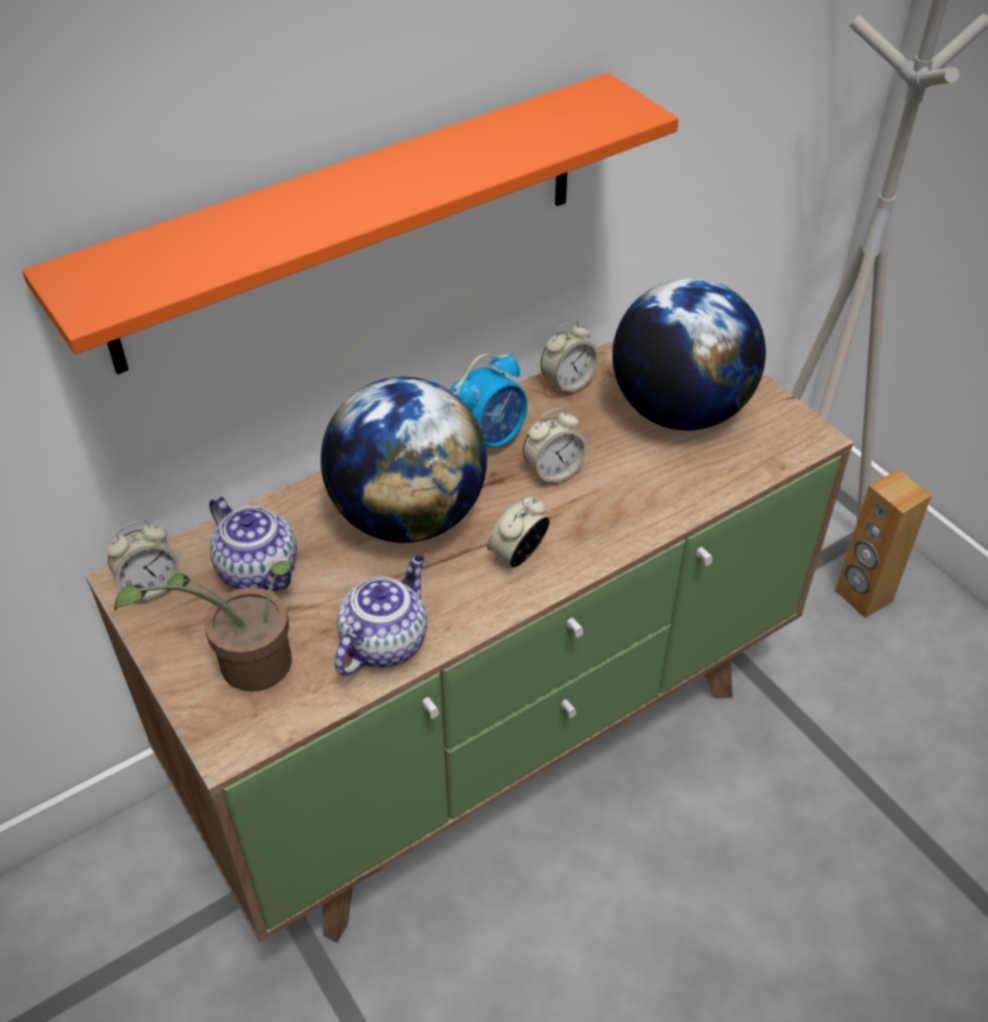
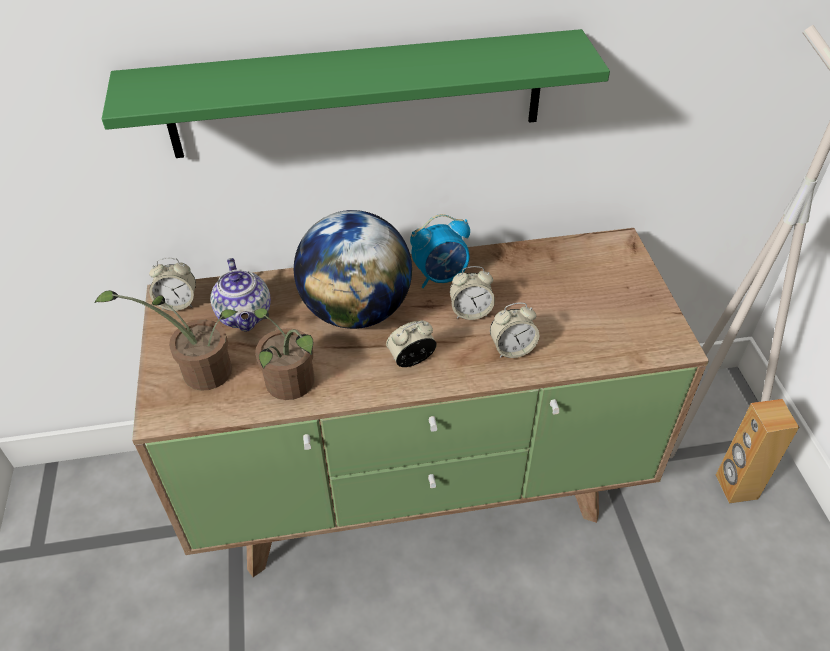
camera: 25 degrees right, 0 degrees up
(352, 222) = (357, 95): orange shelf -> green shelf
(384, 641) = (291, 387): teapot -> potted plant
(568, 383) = (518, 255): alarm clock -> alarm clock (512, 349)
(679, 411) = (586, 298): globe -> none

